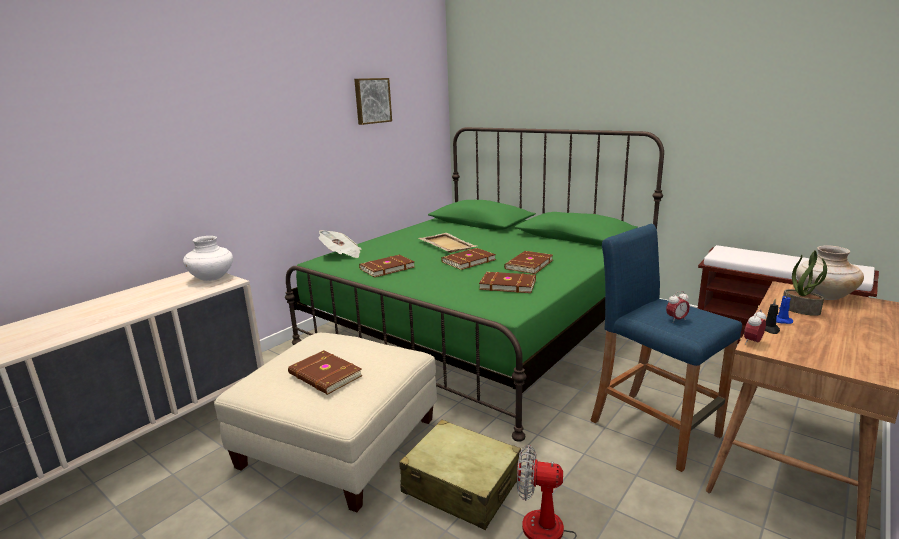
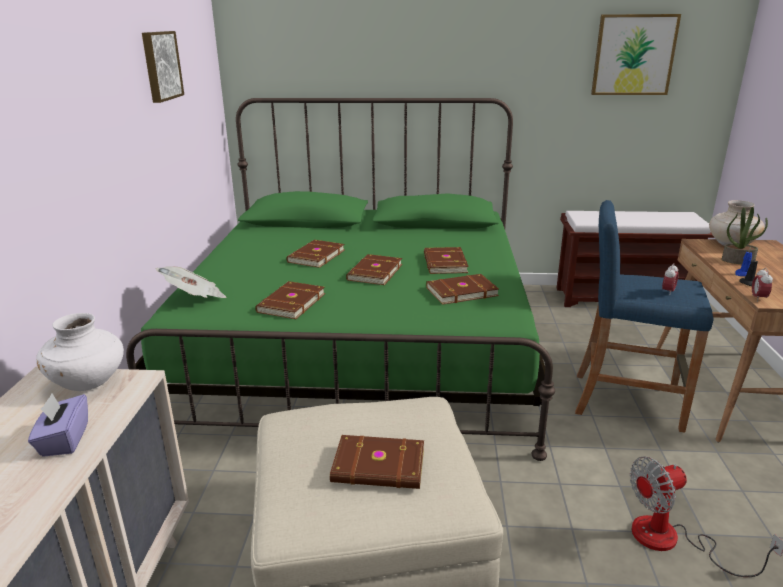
camera: 35 degrees left, 5 degrees up
(165, 298) = (64, 440): none -> purple tissue box
(447, 244) = (315, 256): beige tray -> brown book
(461, 486) = (547, 530): beige suitcase -> none
(800, 90) = (634, 55): none -> picture

